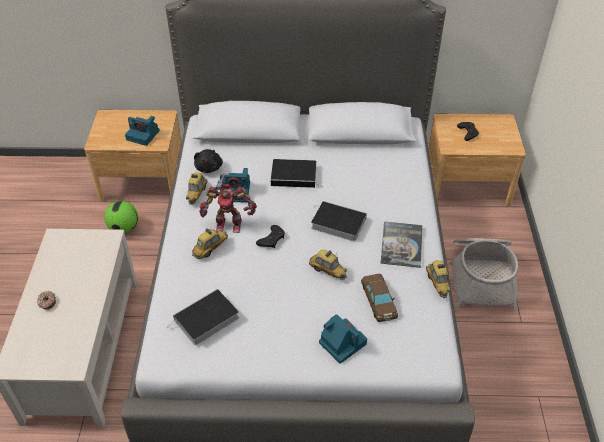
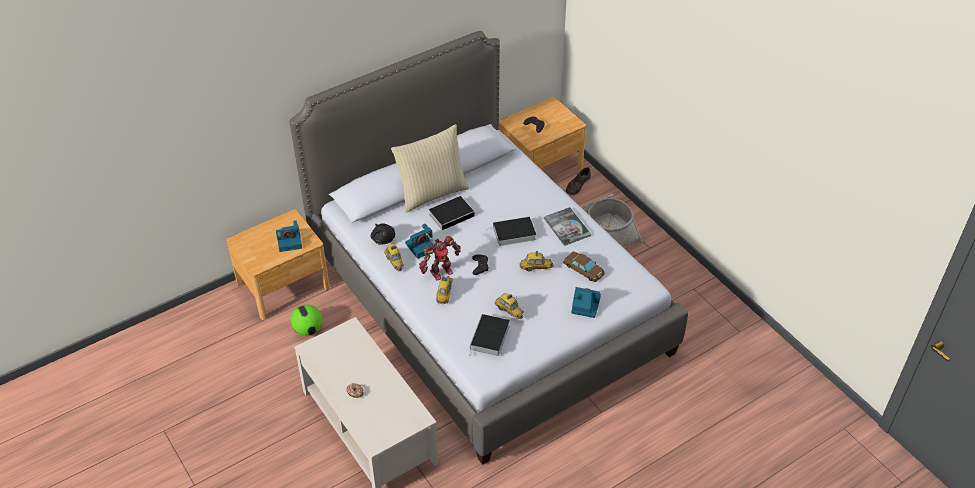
camera: 35 degrees left, 0 degrees up
(295, 147) = (432, 193): none -> beige pillow
(437, 283) = (609, 240): toy car -> toy car (509, 311)
(492, 219) = (578, 185): none -> brown shoe

